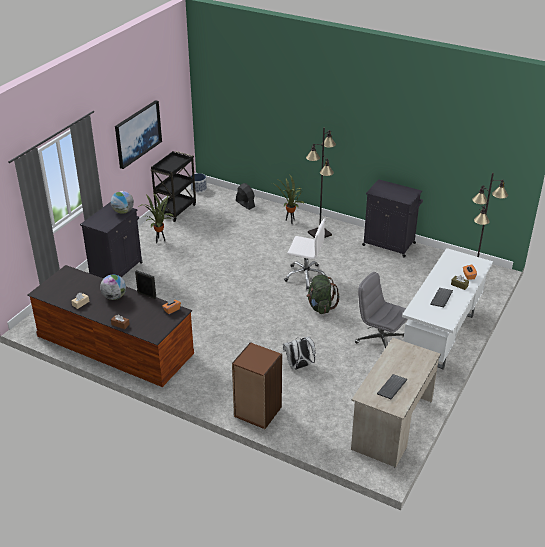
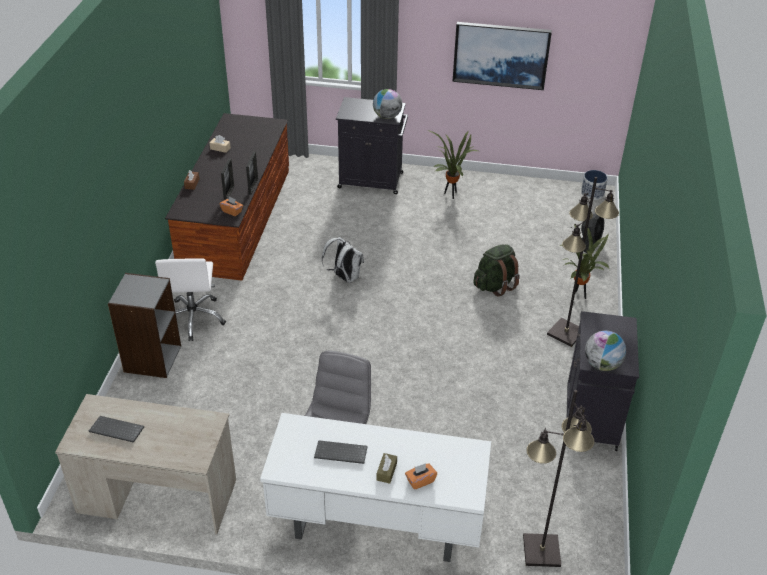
camera: 70 degrees right, 5 degrees up
(114, 297) = (241, 166): globe -> globe (602, 364)
(147, 308) = (229, 194): none -> picture frame
(176, 209) = (529, 188): black cart -> none
(257, 412) = (152, 358): brown bookcase -> grey bookcase
(299, 366) = (248, 377): white backpack -> white backpack (344, 277)
(306, 276) = (449, 341): white office chair -> white office chair (194, 318)
(320, 307) = (385, 371): green backpack -> green backpack (495, 285)

